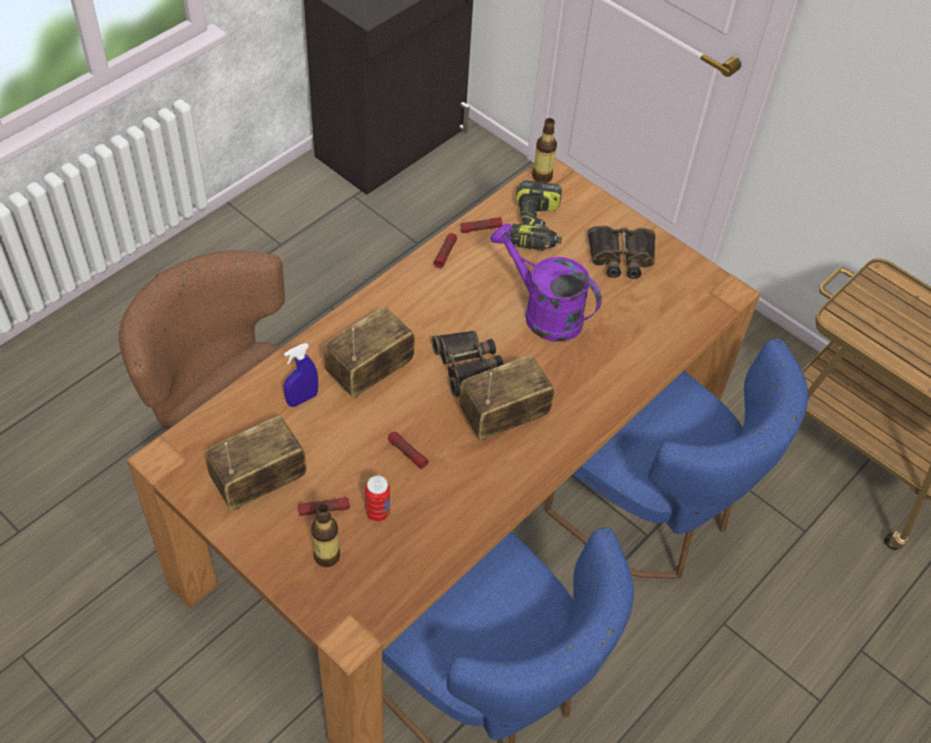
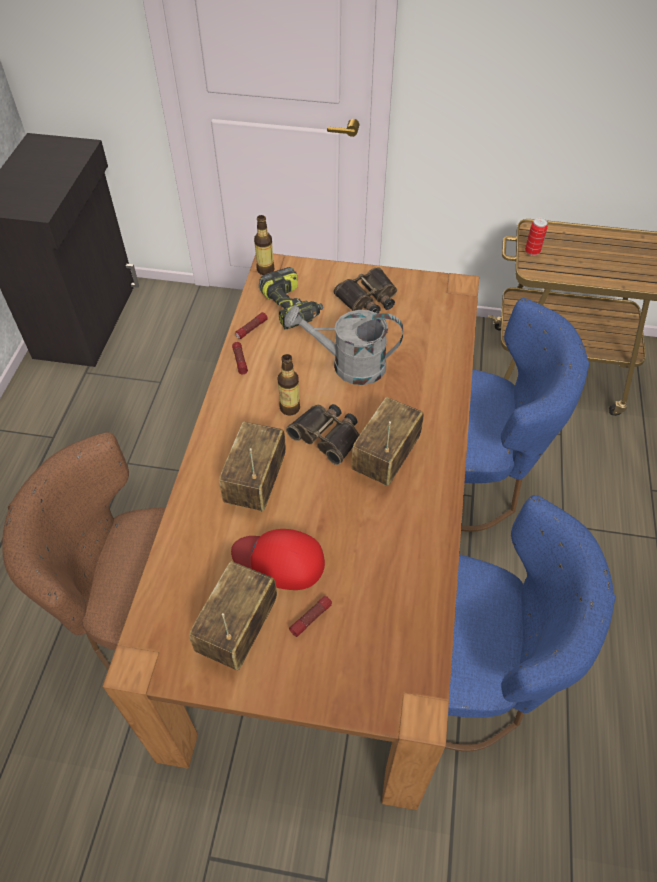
camera: 30 degrees left, 0 degrees up
(302, 399) = (218, 537): blue spray bottle -> none
(327, 556) = (345, 656): bottle -> bottle (290, 408)
(337, 447) = (279, 560): none -> red cap
(378, 513) = (355, 593): can -> can (532, 251)
(407, 453) = (338, 530): flashlight -> none
(543, 312) = (348, 365): purple watering can -> grey watering can

